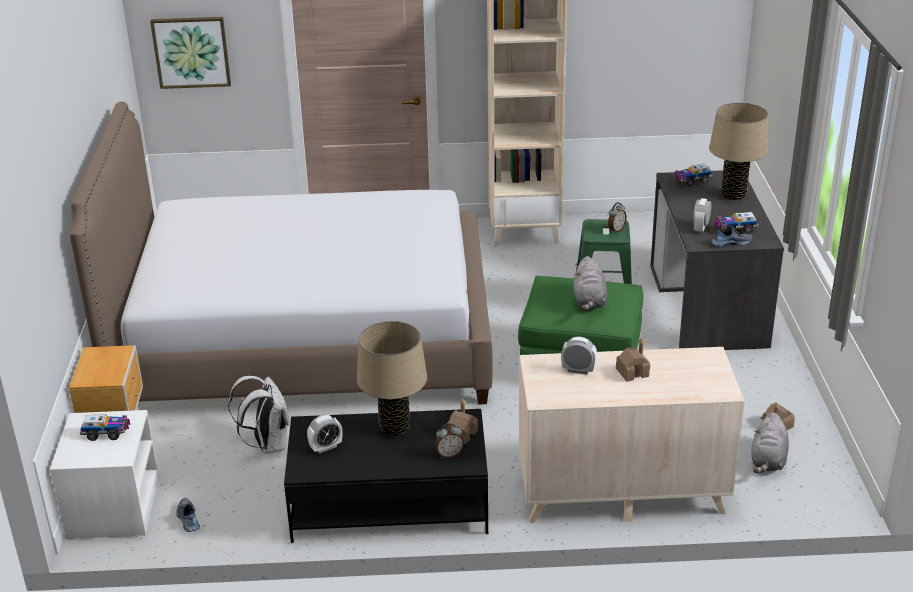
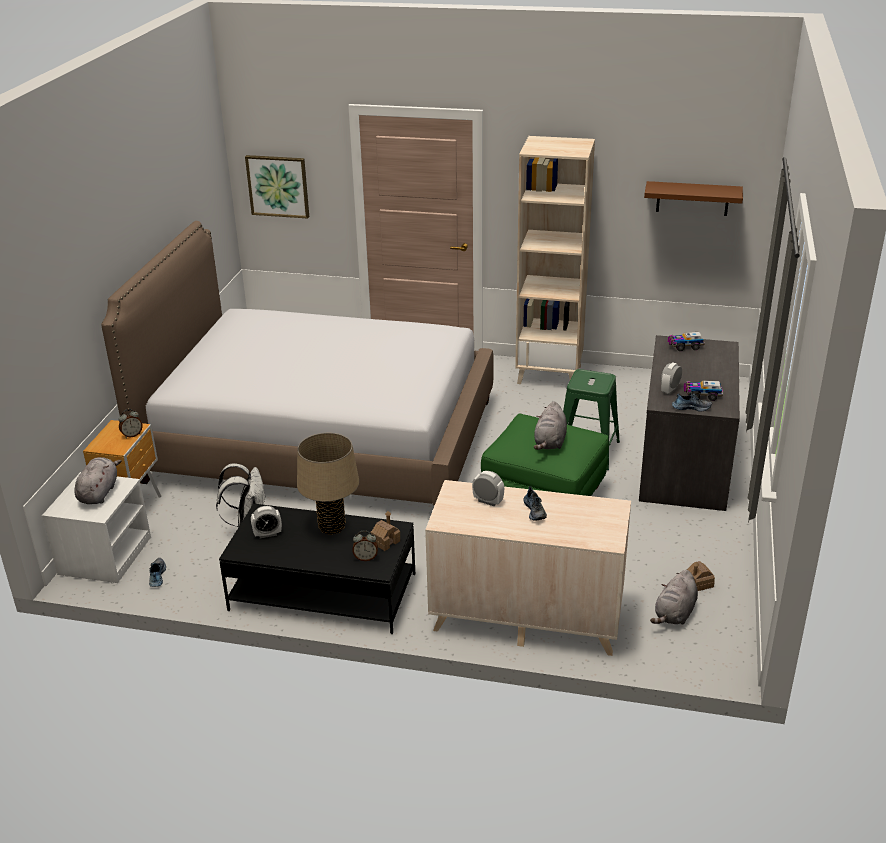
camera: 15 degrees right, 0 degrees up
(107, 433) = (99, 493): toy truck -> grey plush toy
(616, 230) = (600, 382): alarm clock -> alarm clock (132, 435)
(632, 372) = (535, 511): toy house -> shoe
(665, 22) = (692, 198): none -> brown shelf
(733, 195) = (717, 364): beige table lamp -> none

